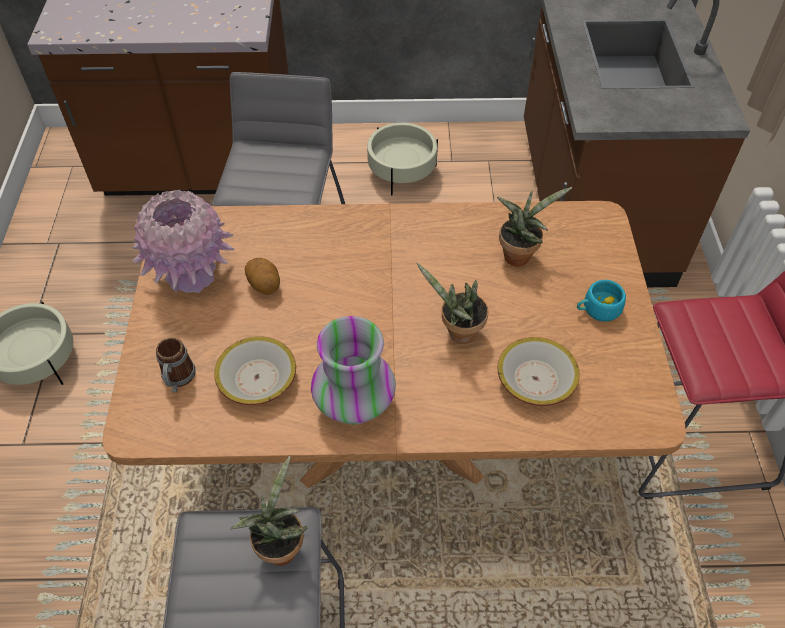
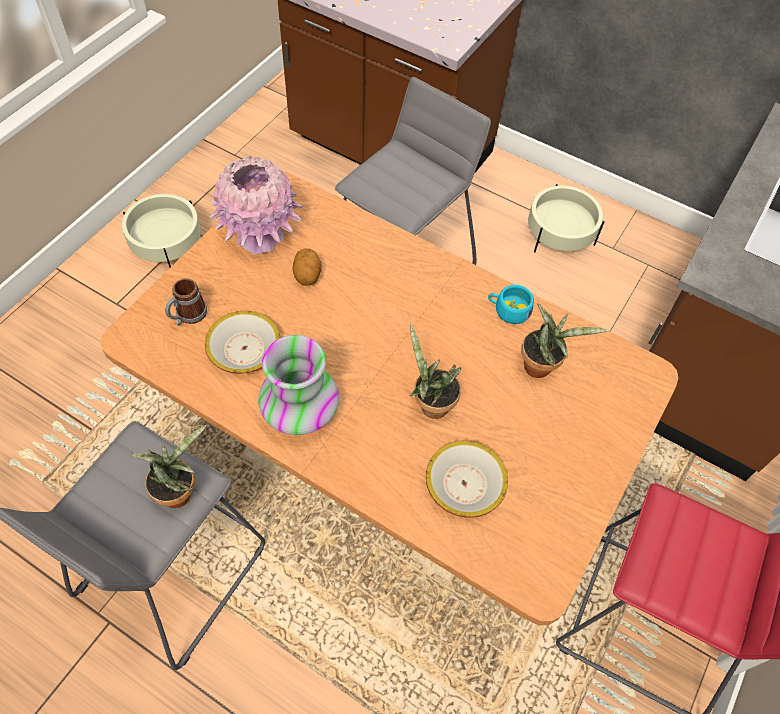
camera: 30 degrees right, 5 degrees up
(597, 309) = (572, 456): turquoise cup -> turquoise cup (508, 310)

